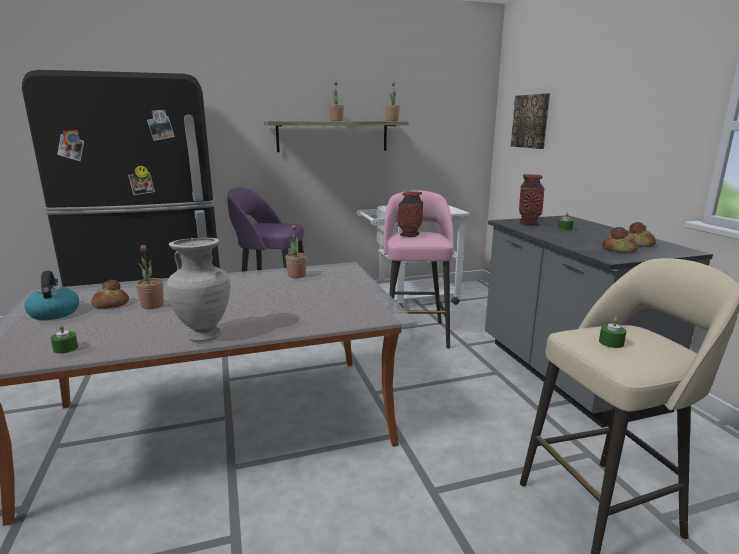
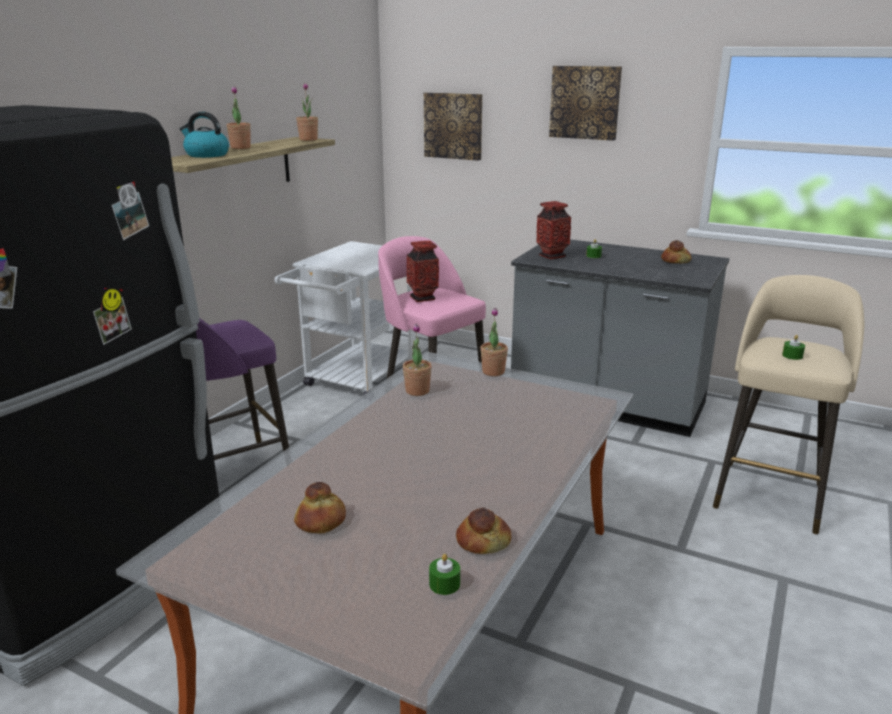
camera: 45 degrees left, 5 degrees up
(54, 313) = (283, 568): kettle -> kettle (206, 155)
(152, 305) = (375, 495): potted plant -> potted plant (493, 371)
(205, 335) = (528, 492): beige vase -> none
(617, 93) = (585, 102): none -> picture
(619, 250) = (681, 270): bread -> bread (483, 540)

